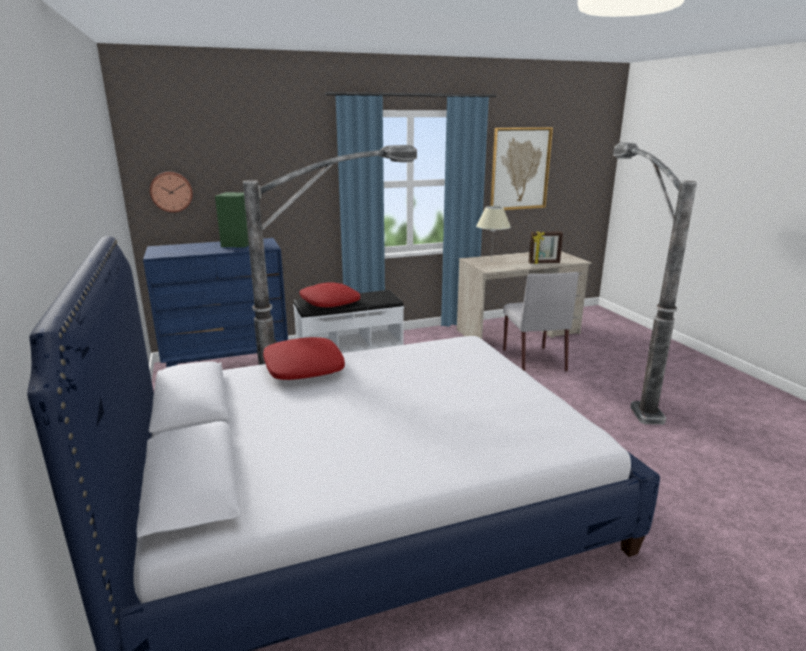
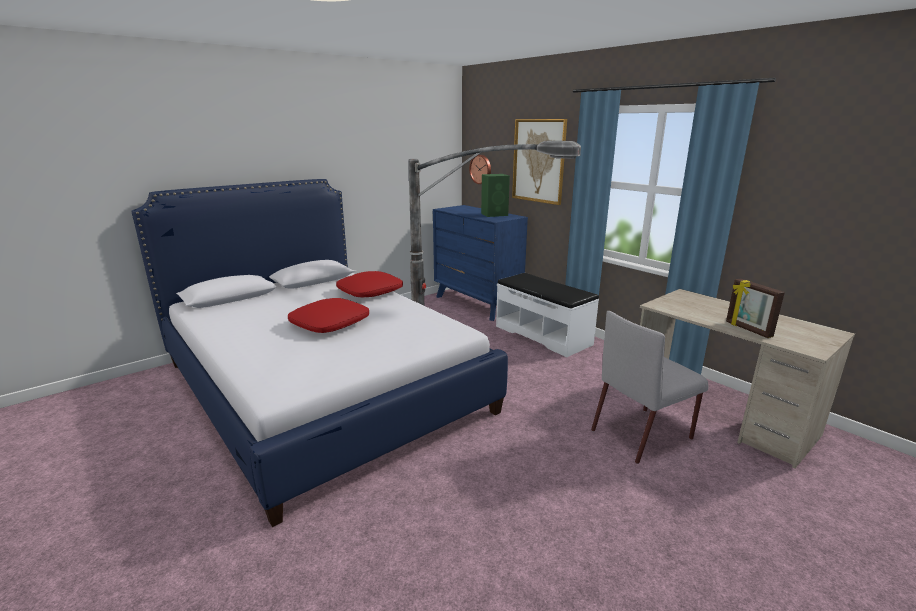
camera: 70 degrees right, 0 degrees up
(329, 303) = (531, 282): red pillow -> red pillow (330, 323)
(491, 261) = (697, 302): beige table lamp -> none
(520, 169) = (823, 191): picture -> picture (539, 161)
(619, 375) = (676, 515): floor lamp -> none

